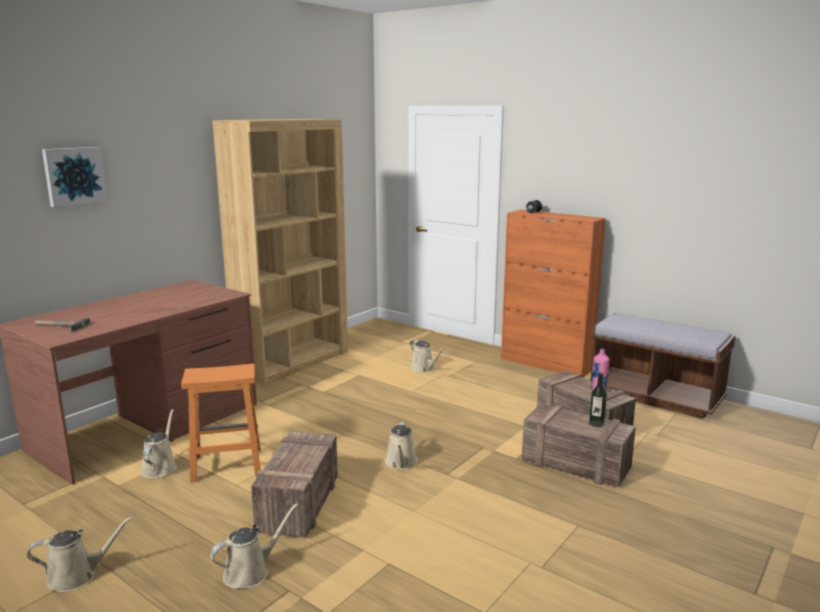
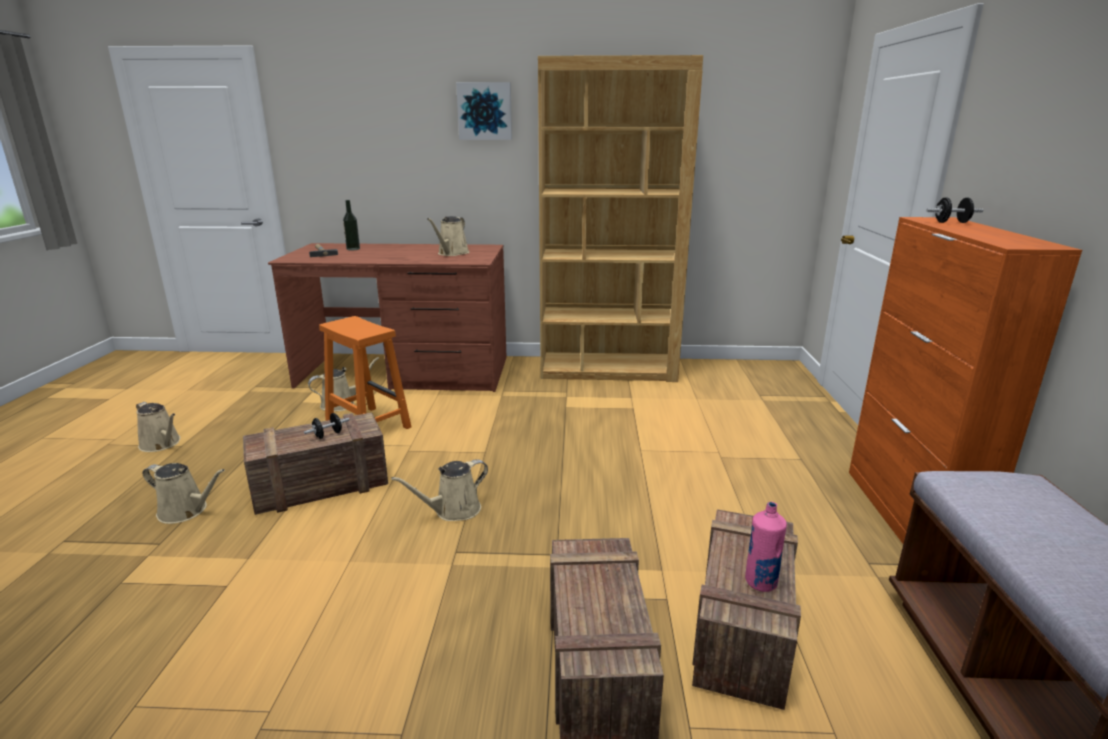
camera: 55 degrees right, 5 degrees up
(74, 176) = (385, 118): picture -> picture (485, 111)
(306, 452) = (328, 435): none -> black dumbbell
(424, 368) = (714, 435): beige watering can -> beige watering can (451, 253)
(596, 423) = (617, 619): bottle -> bottle (353, 249)

